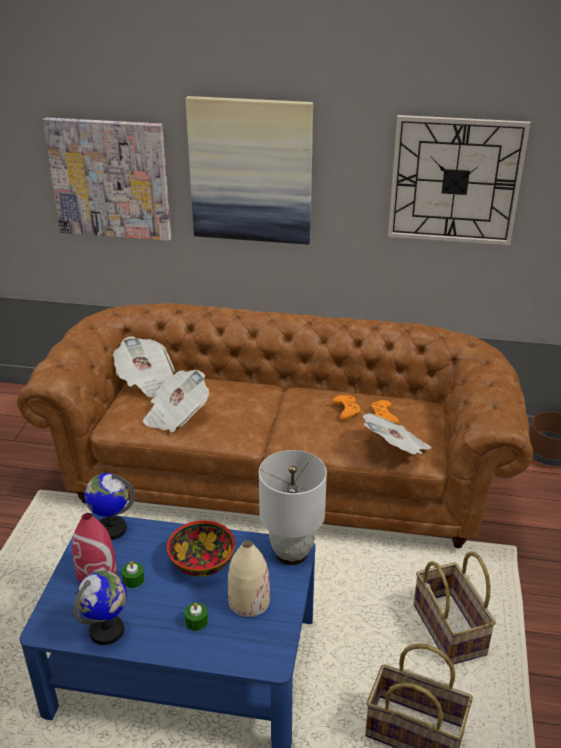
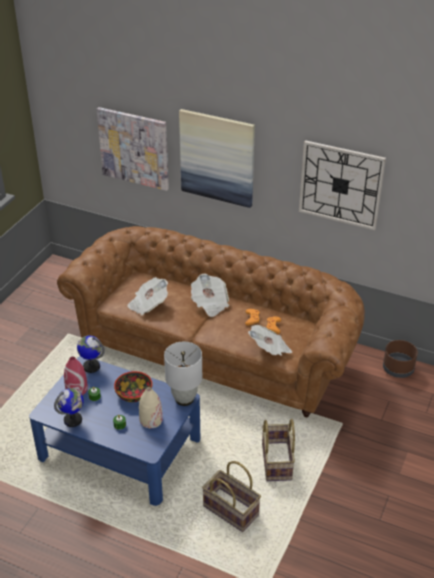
camera: 15 degrees right, 5 degrees up
(146, 380) = (138, 278): newspaper -> newspaper (210, 303)

